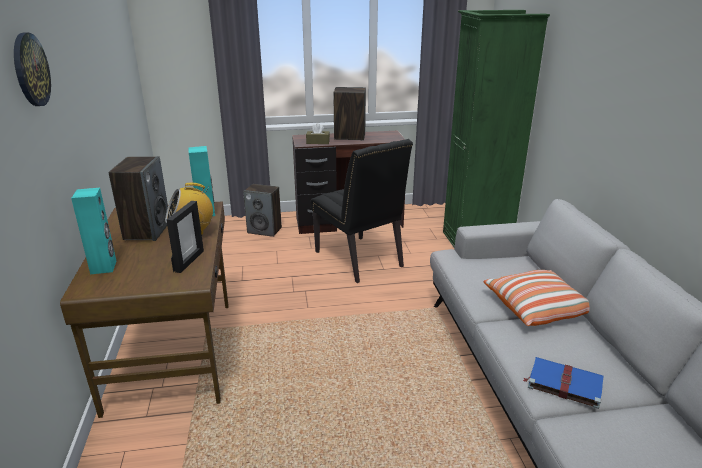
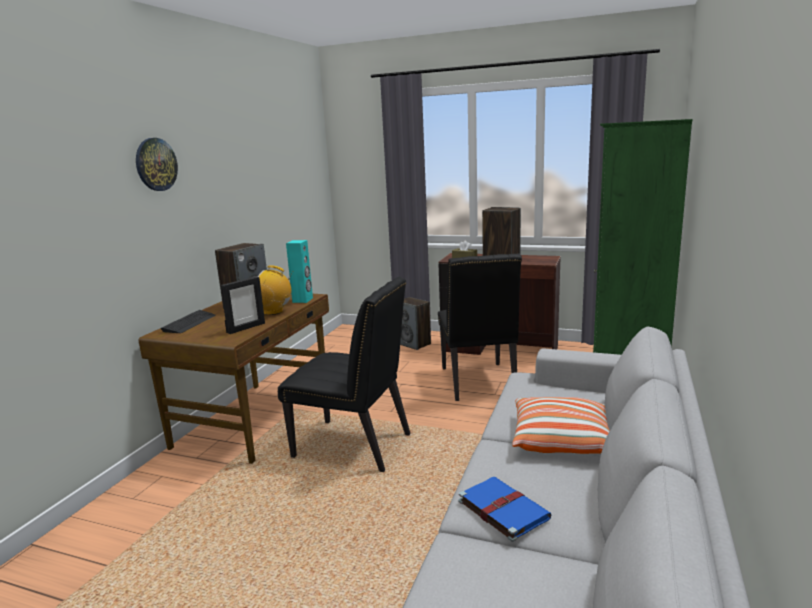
camera: 30 degrees right, 10 degrees down
(104, 267) = (189, 323): turquoise speaker -> keyboard
(304, 353) = (351, 446): none -> black chair

